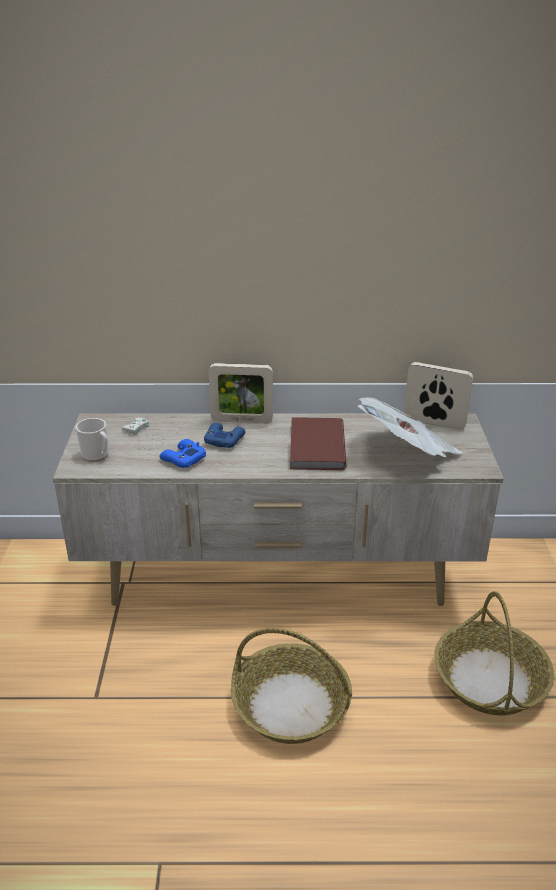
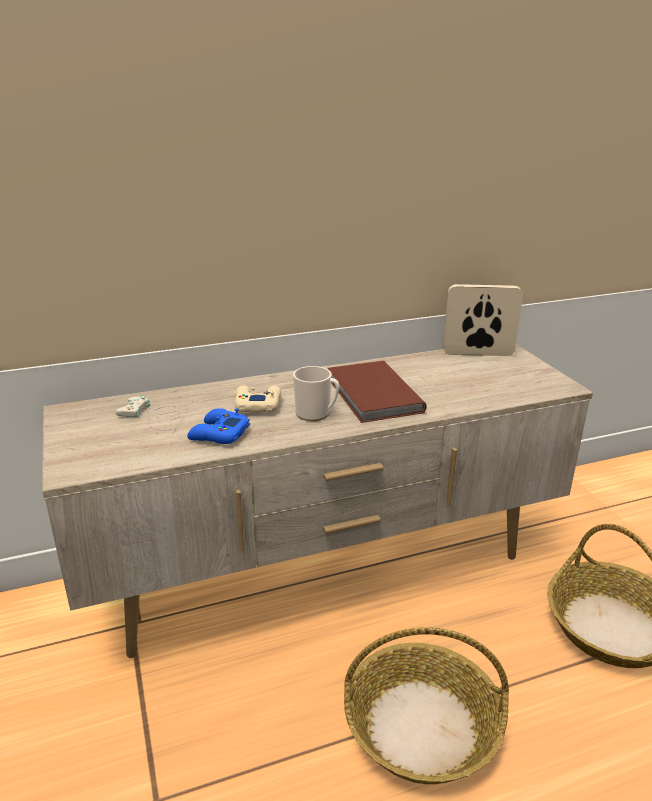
camera: 20 degrees left, 5 degrees down
(97, 455) = (96, 450): mug -> mug (316, 414)
(224, 439) = (257, 405): blue game controller -> beige game controller
(242, 420) = (265, 382): picture frame -> none
(407, 452) = (476, 384): newspaper -> none

